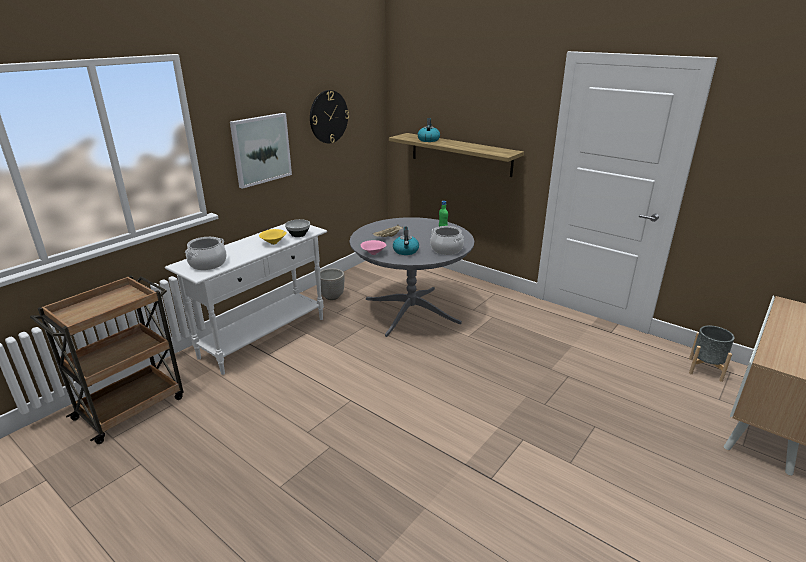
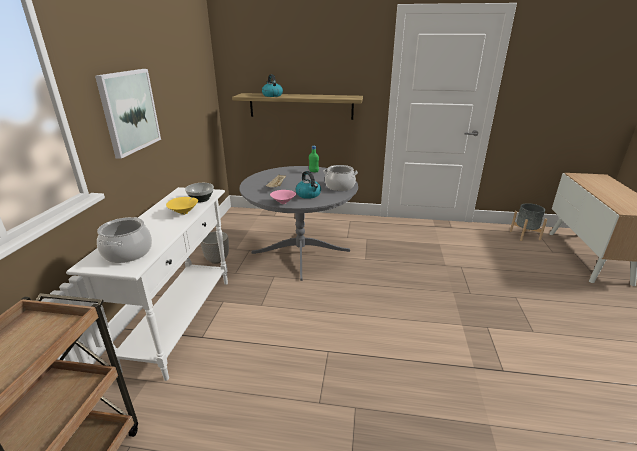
camera: 30 degrees left, 0 degrees up
(328, 117) = (178, 76): wall clock -> none

